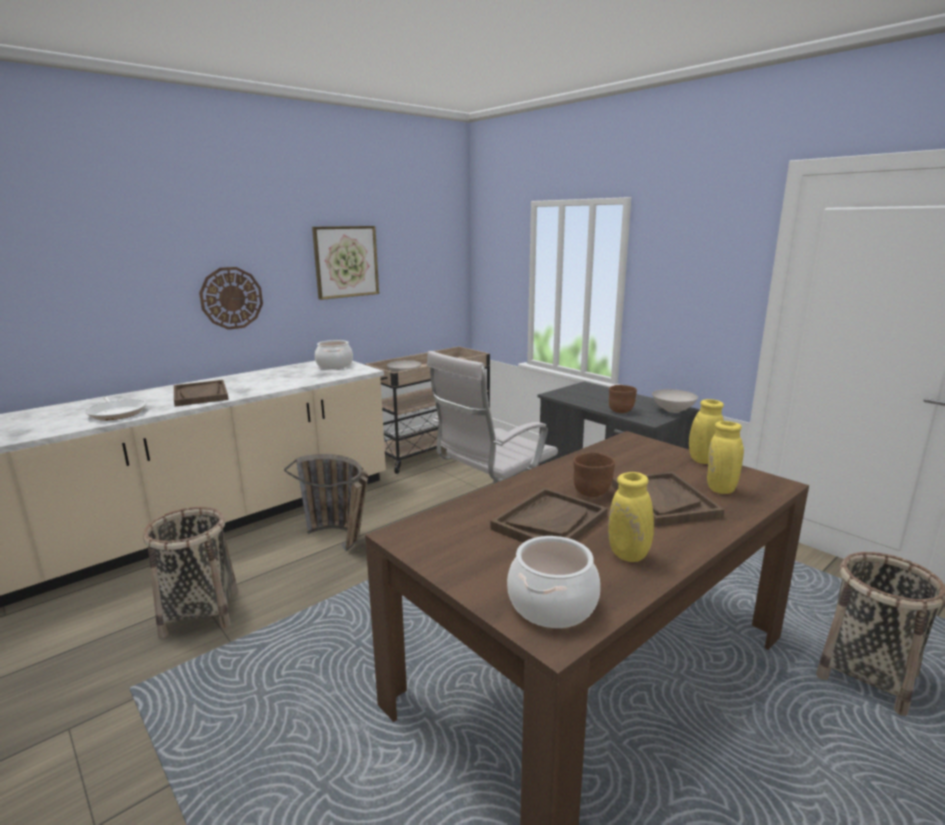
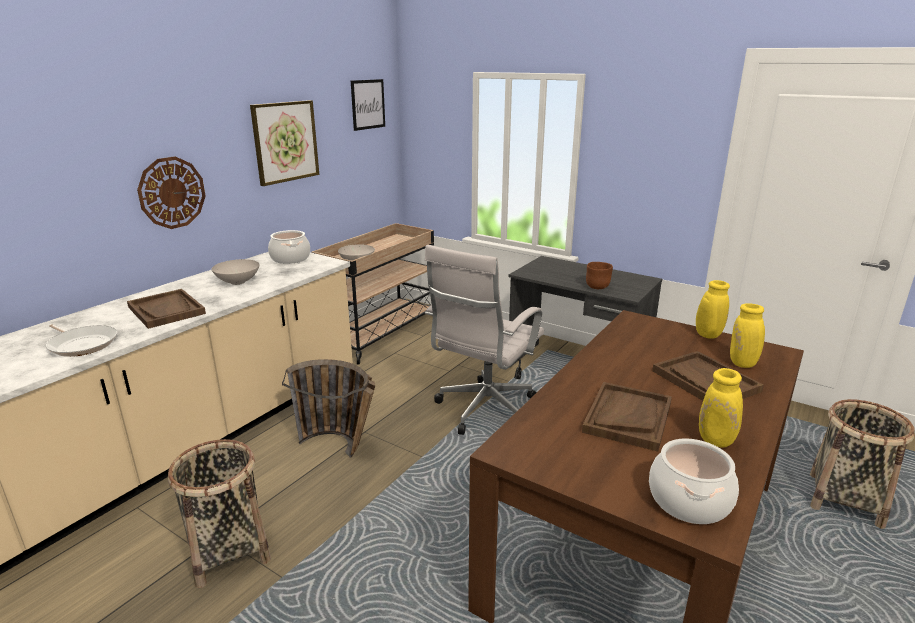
camera: 15 degrees left, 5 degrees up
(435, 233) = (368, 104): none -> picture
(592, 492) = (641, 380): brown bowl -> none
(673, 411) = (642, 282): white bowl -> white bowl (238, 282)

